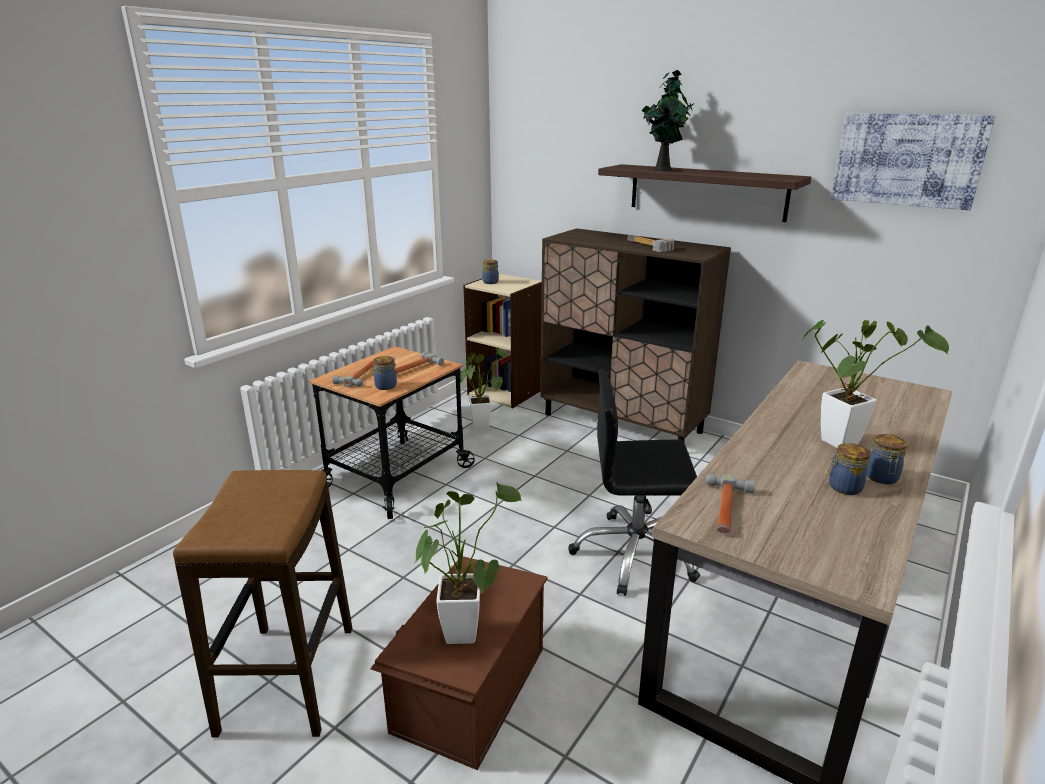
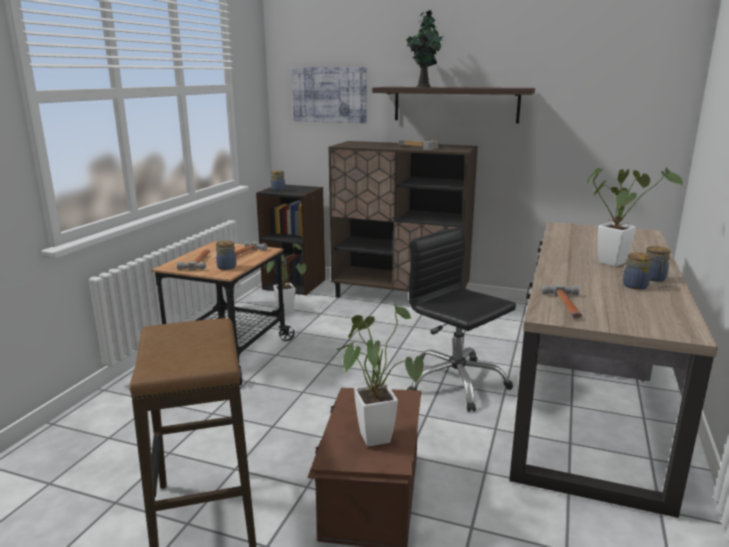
camera: 15 degrees left, 5 degrees down
(506, 391) = (294, 284): beige bookcase -> black bookcase
(635, 554) = (455, 383): black office chair -> black office chair turned 60 degrees clockwise
(907, 160) = (602, 72): picture -> picture (329, 95)

